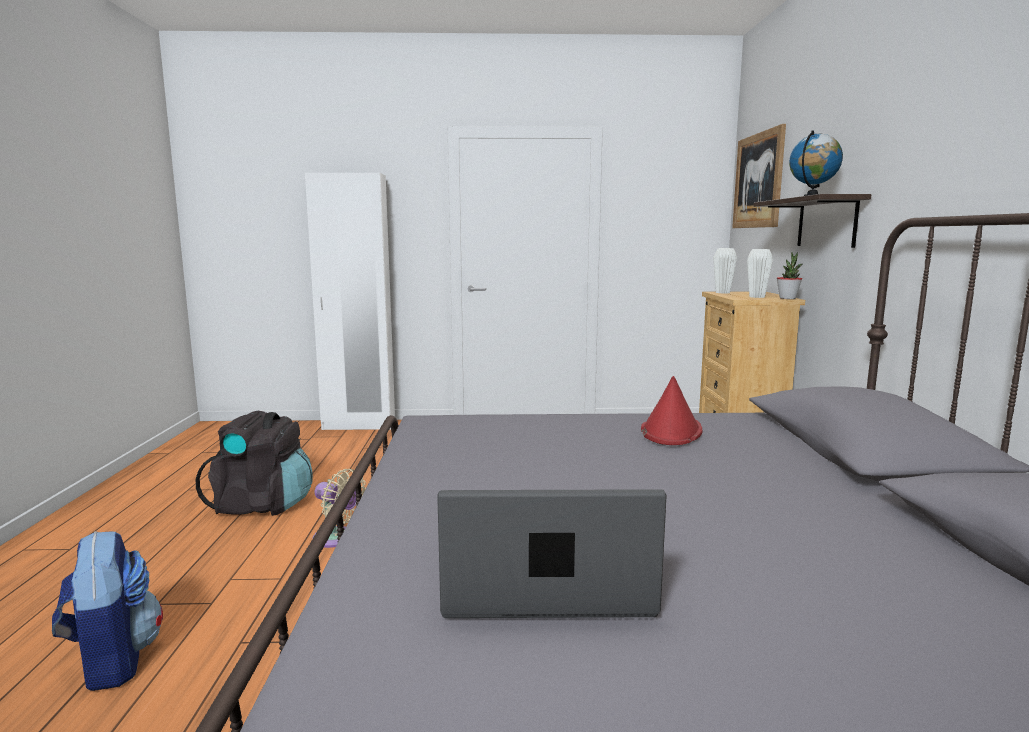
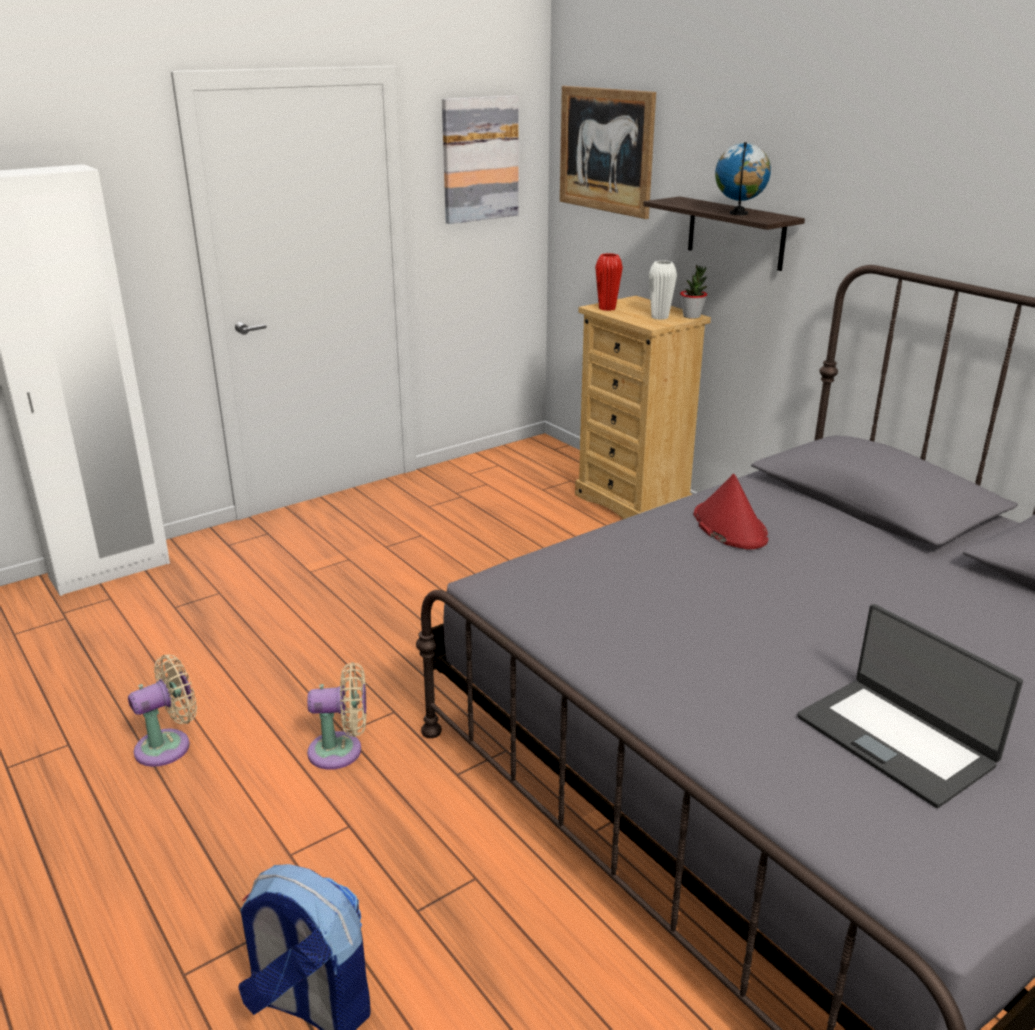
camera: 35 degrees left, 15 degrees up
(262, 505) = (168, 746): black backpack -> beige fan
(546, 588) = (896, 740): laptop -> laptop turned 90 degrees counterclockwise
(667, 194) = (479, 159): none -> picture
(722, 292) = (607, 308): white vase -> red vase

